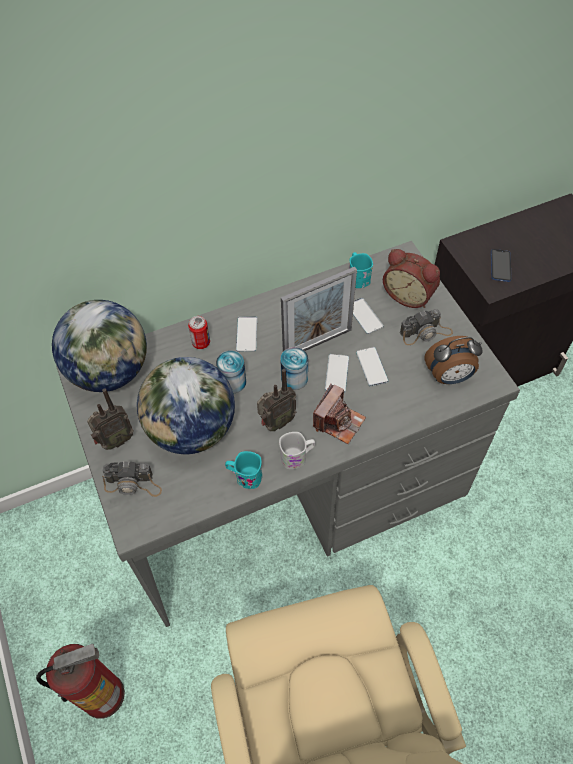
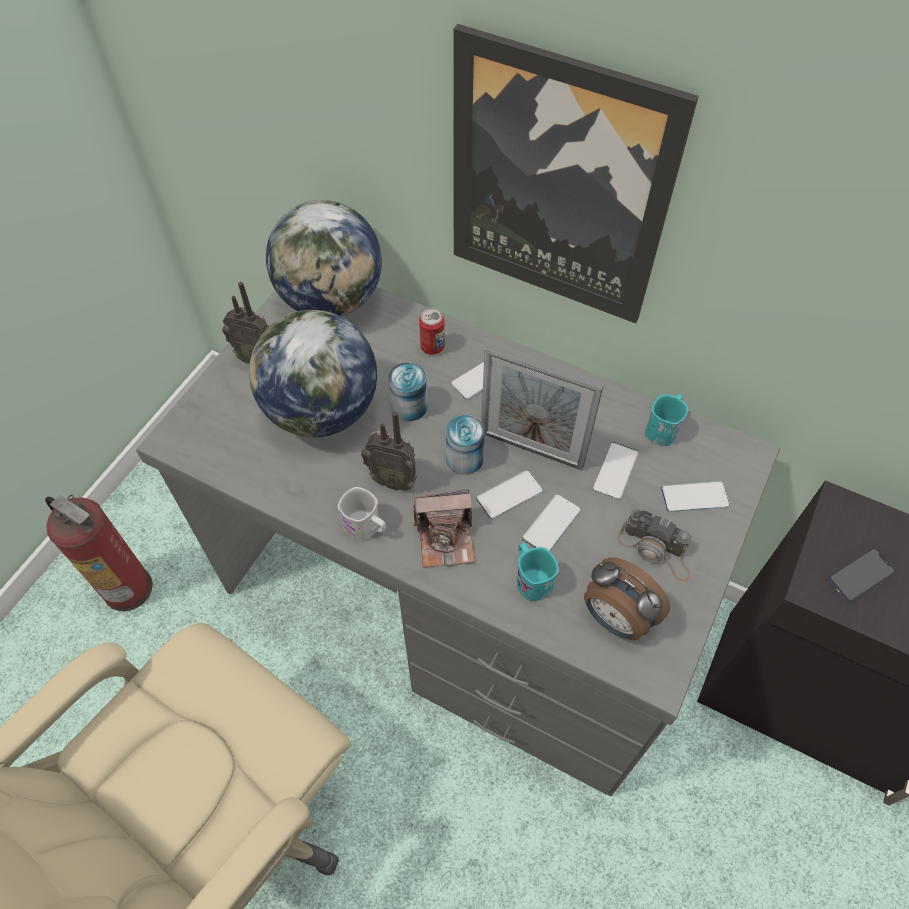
camera: 50 degrees right, 0 degrees up
(133, 484) = (220, 406): camera -> none
(237, 182) = (559, 183): none -> picture
(244, 476) = (303, 495): turquoise mug -> turquoise mug (531, 578)
(409, 294) = (694, 497): alarm clock -> phone

